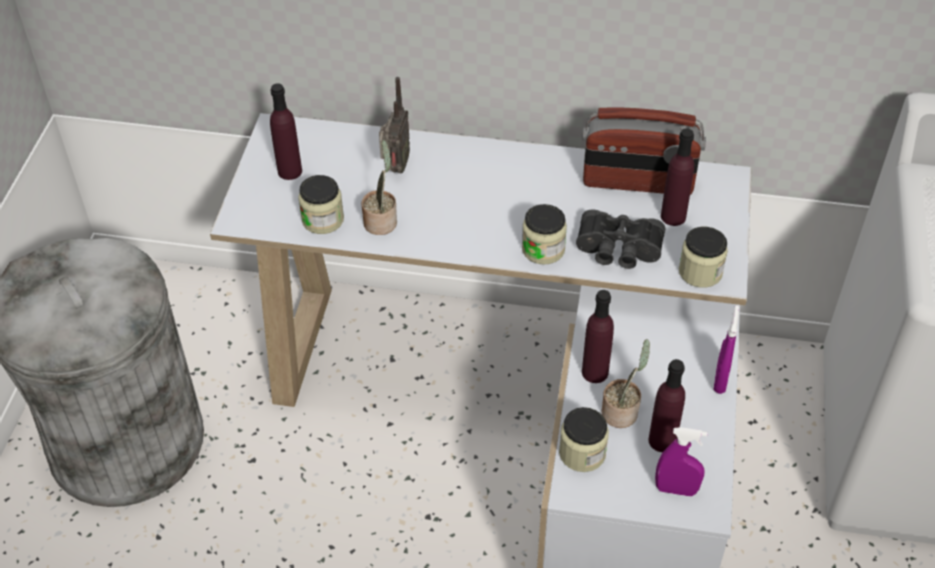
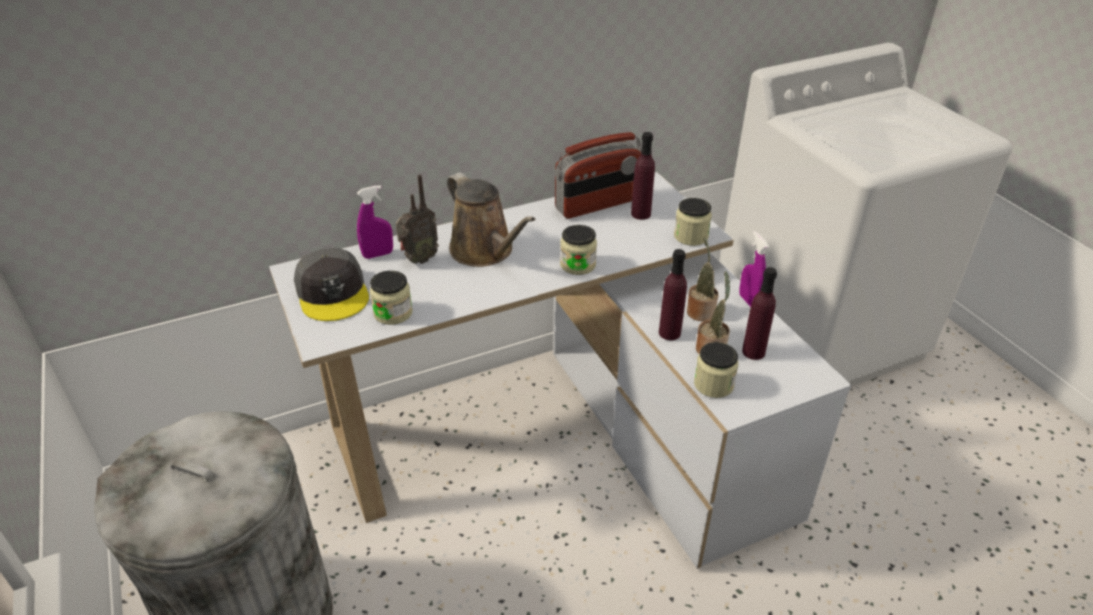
camera: 35 degrees left, 10 degrees down
(290, 171) = (333, 293): purple bottle -> grey cap
(381, 221) = (441, 295): potted plant -> potted plant (700, 311)
(395, 168) = (418, 259): radio -> radio turned 75 degrees clockwise
(466, 188) = (485, 251): none -> brown watering can
(618, 251) = (628, 246): black binoculars -> none
(676, 489) = (793, 376): purple spray bottle -> purple spray bottle (378, 254)

